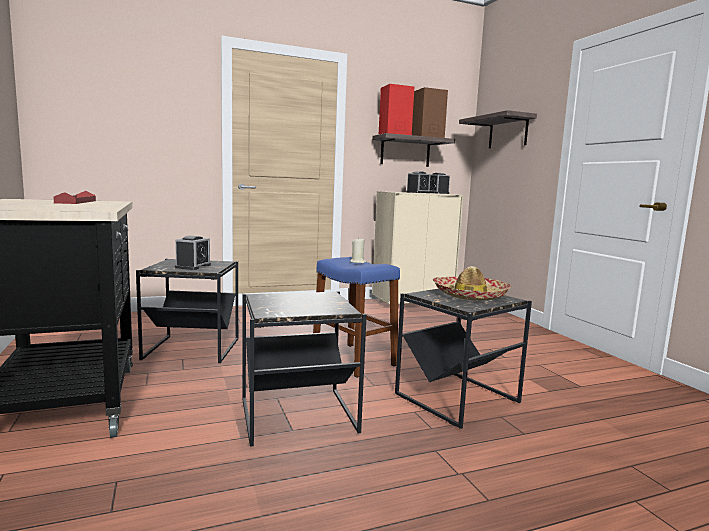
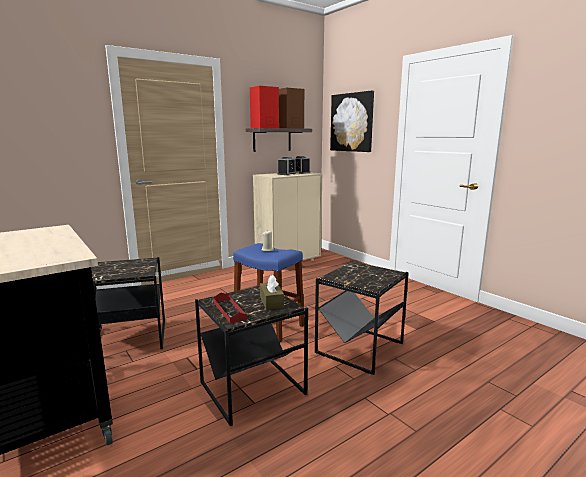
camera: 15 degrees left, 5 degrees up
(76, 202) = (24, 237): red tray -> red tray (229, 310)
(193, 266) = (125, 270): alarm clock -> none
(326, 304) = (271, 302): none -> brown tissue box
(470, 295) = (365, 273): hat -> none
(508, 132) = (352, 122): shelf -> picture

